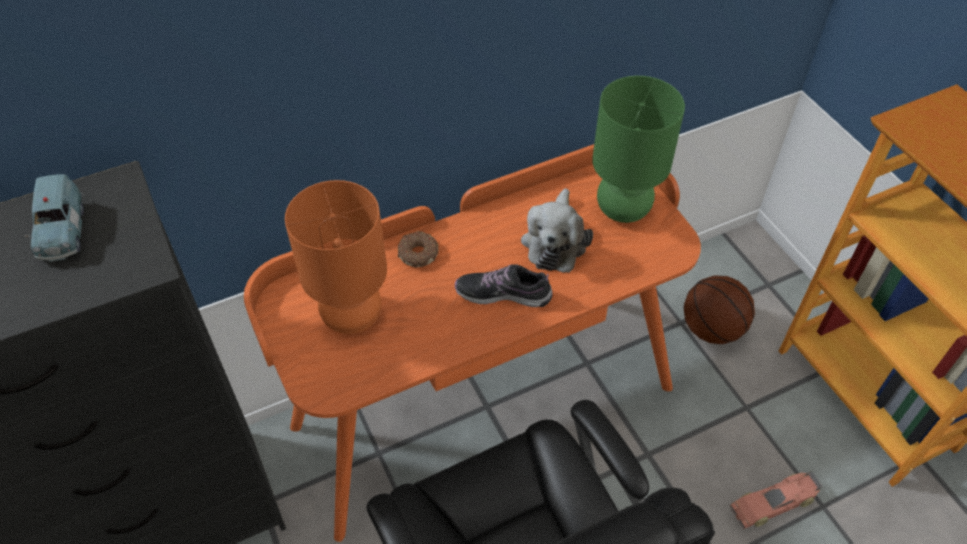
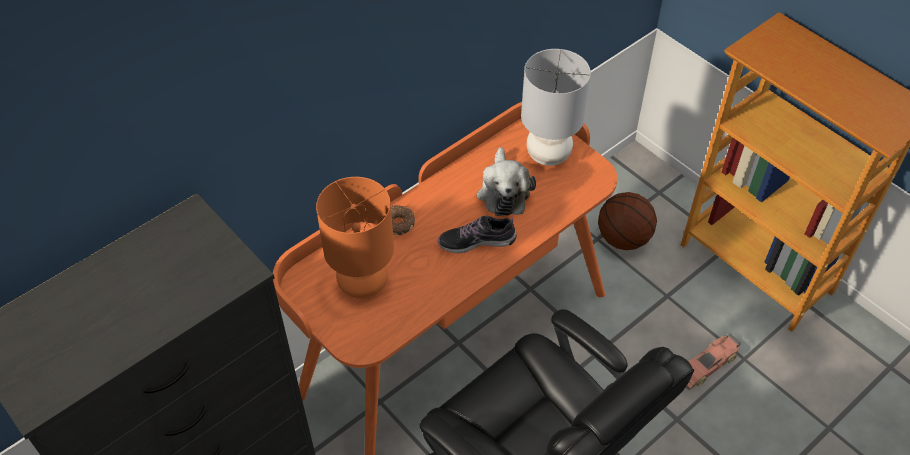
camera: 15 degrees left, 0 degrees up
(62, 233) = (165, 260): blue toy car -> none
(622, 208) = (548, 154): green table lamp -> grey table lamp

